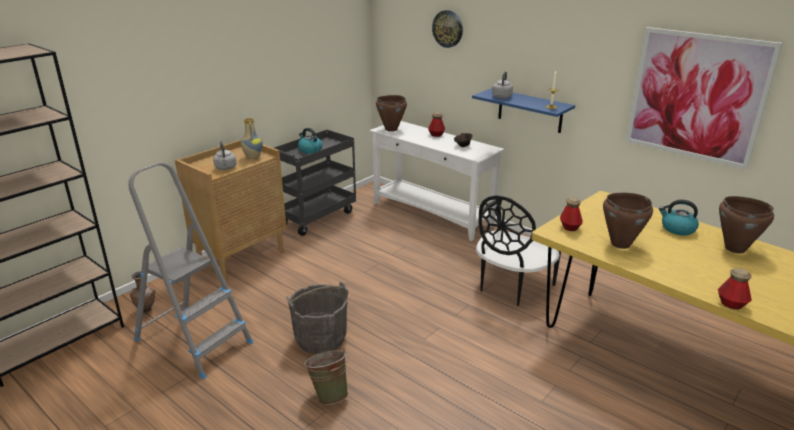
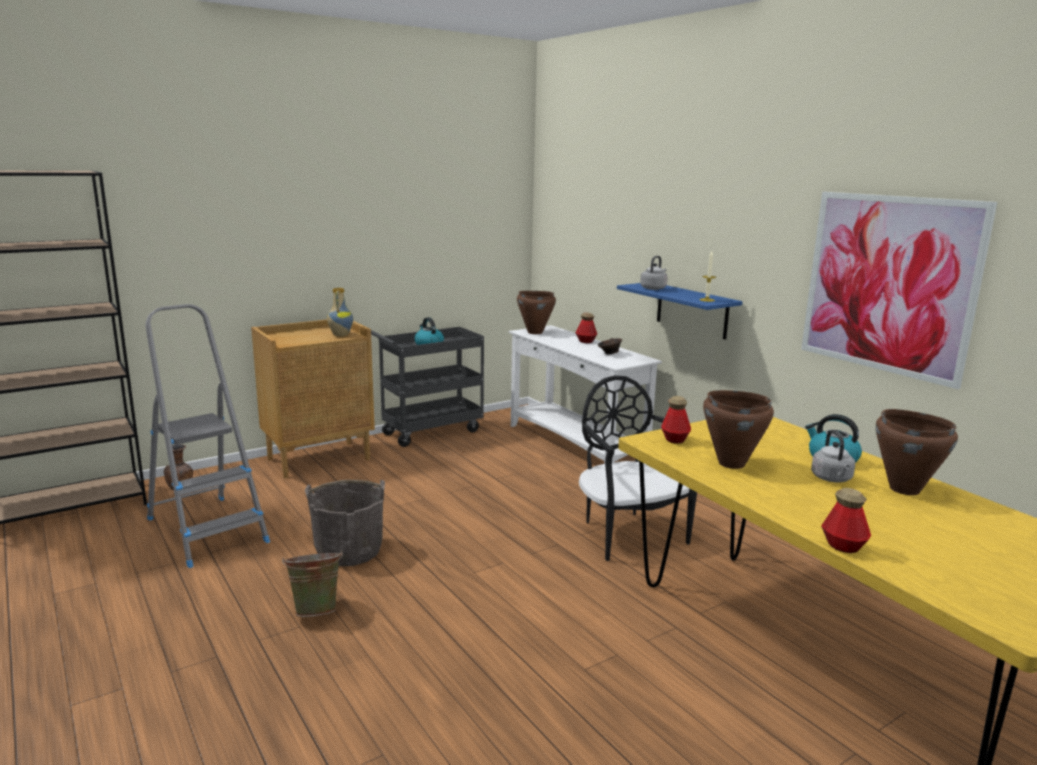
camera: 15 degrees right, 10 degrees down
(226, 168) = (301, 340): grey kettle -> grey kettle (832, 479)
(448, 28) = (606, 209): wall clock -> none
(511, 286) = (628, 533): black chair -> black chair turned 105 degrees clockwise

